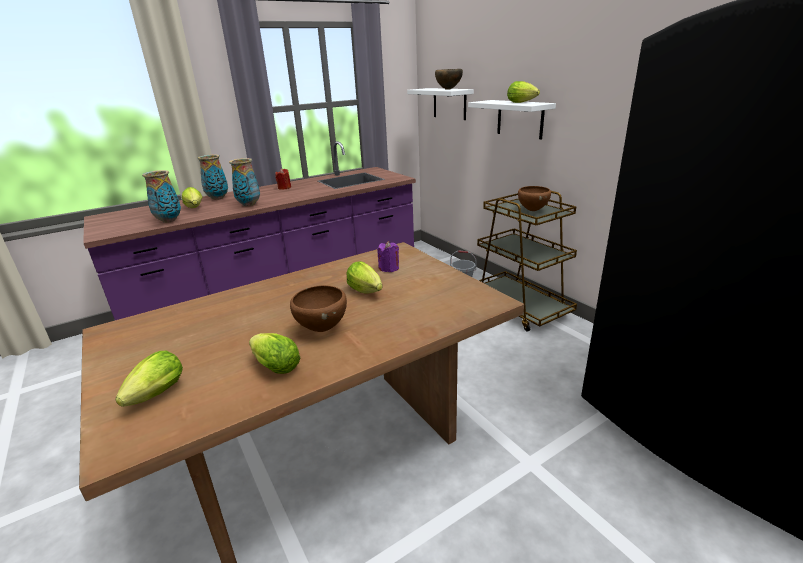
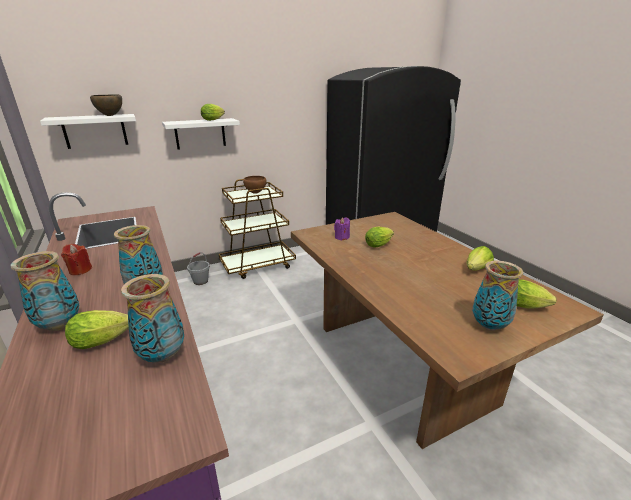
camera: 85 degrees left, 0 degrees up
(138, 356) = (489, 326): none -> vase
(322, 329) = (430, 258): brown bowl -> none

